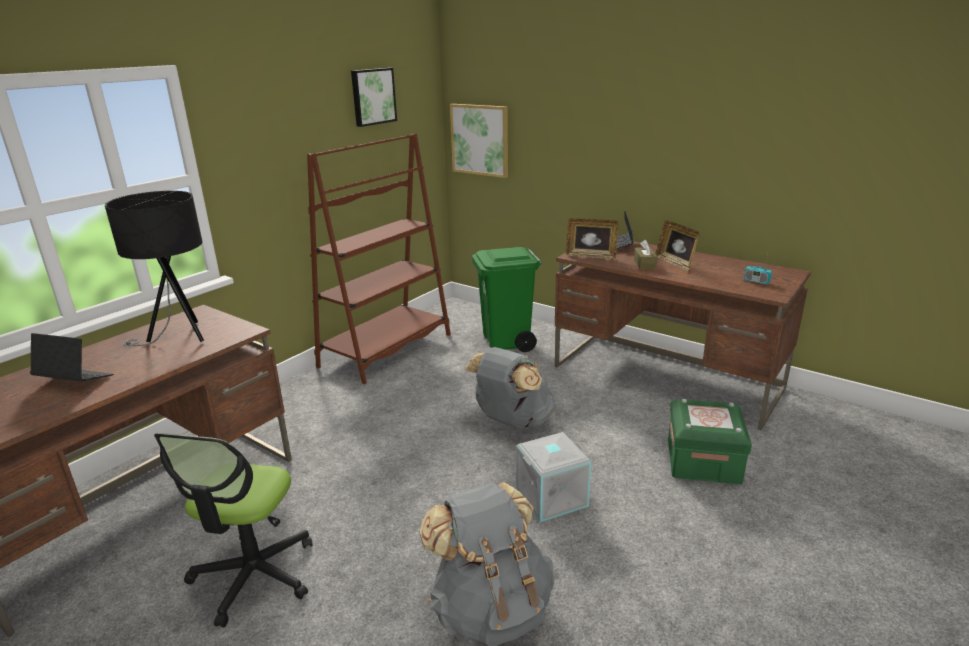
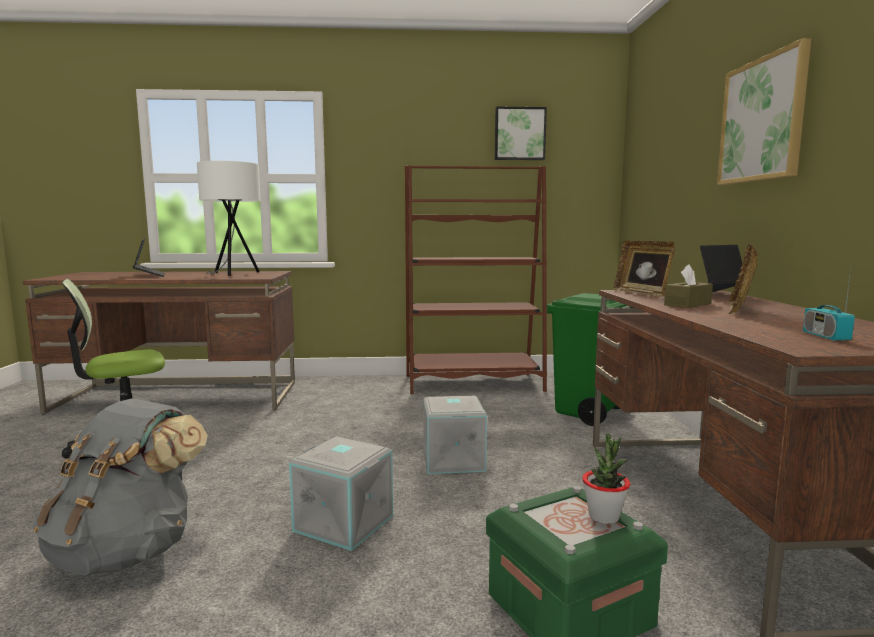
camera: 50 degrees right, 15 degrees down
(179, 336) = (233, 274): black table lamp -> white table lamp
(480, 140) = (640, 184): picture -> picture (762, 120)
(512, 421) = (452, 460): grey backpack -> grey storage box
(716, 408) = (604, 517): none -> potted plant

